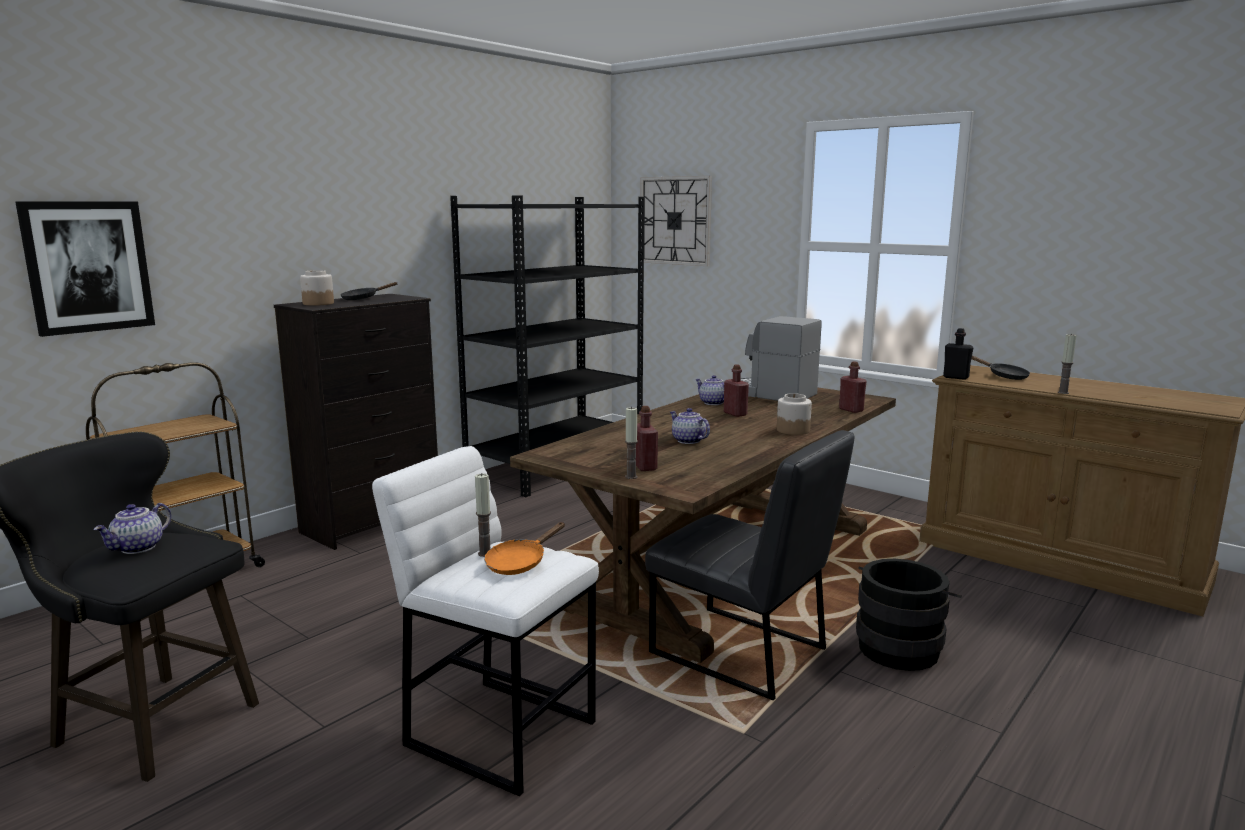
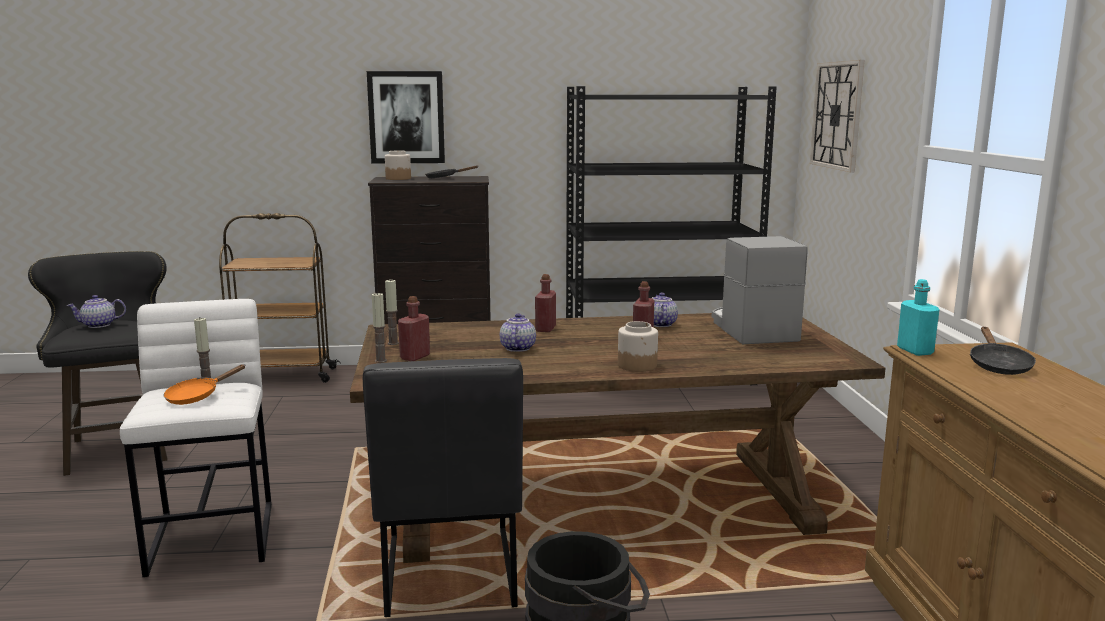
camera: 45 degrees right, 0 degrees up
(88, 266) = (246, 139): picture -> picture (406, 117)
(520, 563) = (197, 396): orange frying pan -> orange frying pan turned 45 degrees counterclockwise
(851, 410) = (776, 364): red bottle -> red bottle (545, 329)
(956, 377) = (915, 351): black bottle -> turquoise bottle
(1063, 392) = (991, 402): candle -> candle (393, 343)

